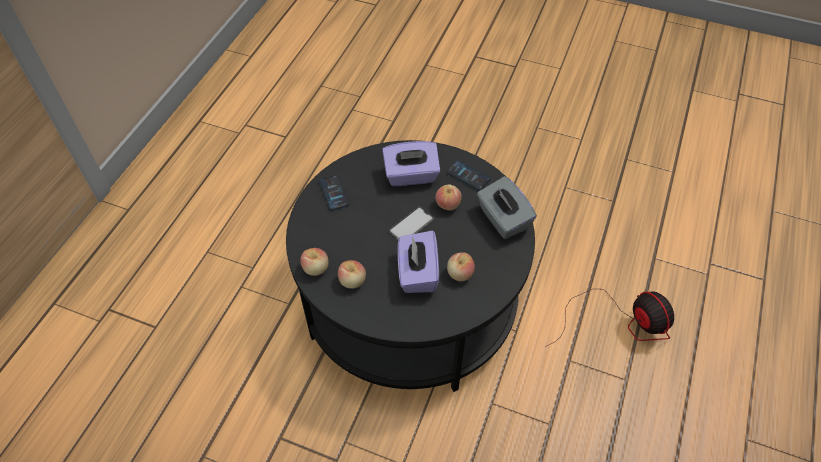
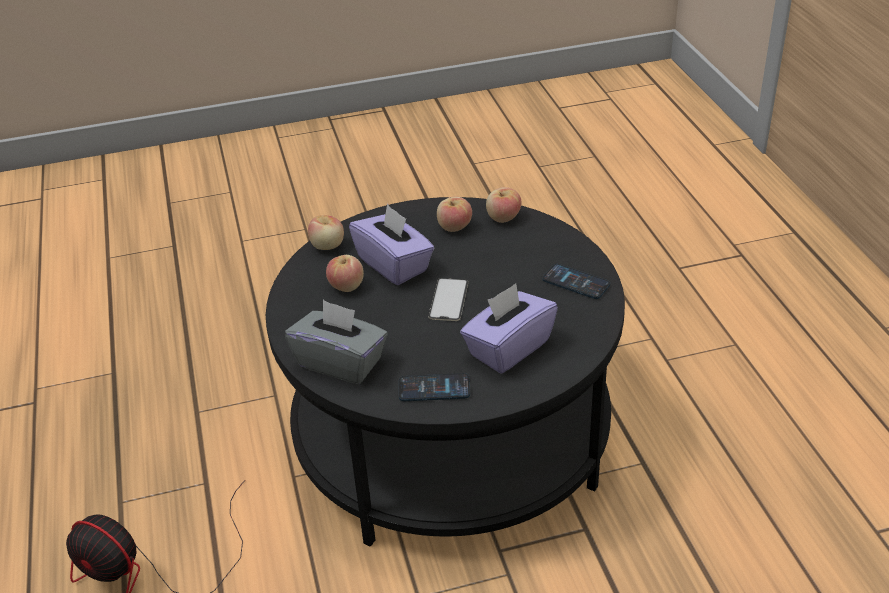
camera: 145 degrees right, 15 degrees down
(447, 204) = (427, 342): apple -> apple (327, 246)

